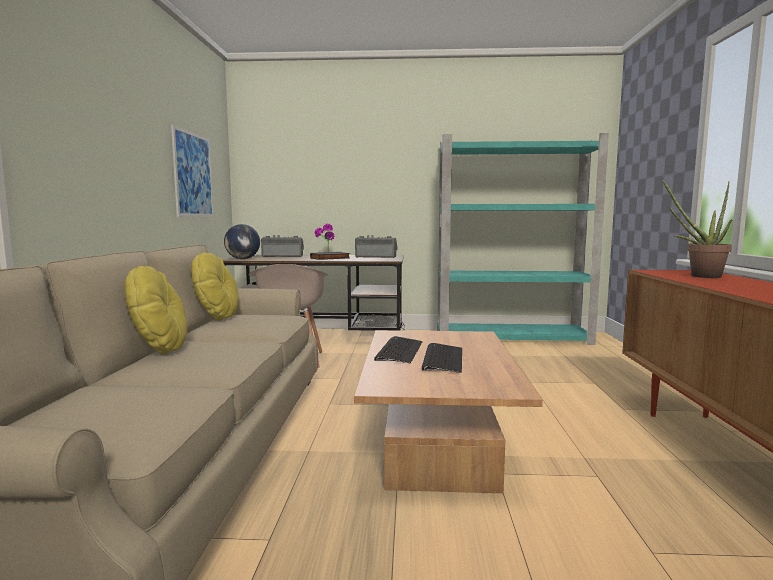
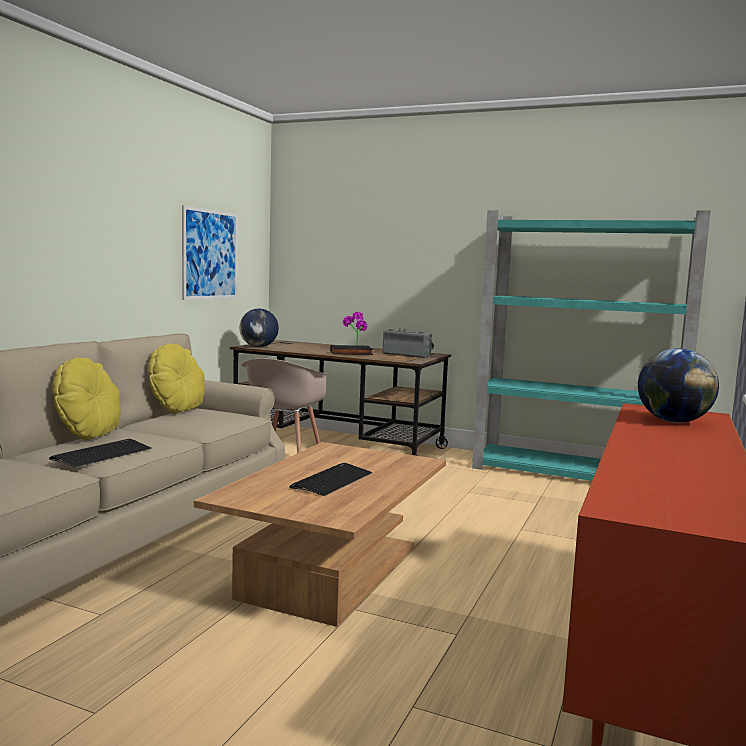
camera: 20 degrees right, 0 degrees up
(283, 256) = (307, 346): radio -> none
(399, 351) = (305, 466): keyboard -> keyboard (102, 454)
(698, 276) = (673, 421): potted plant -> globe

